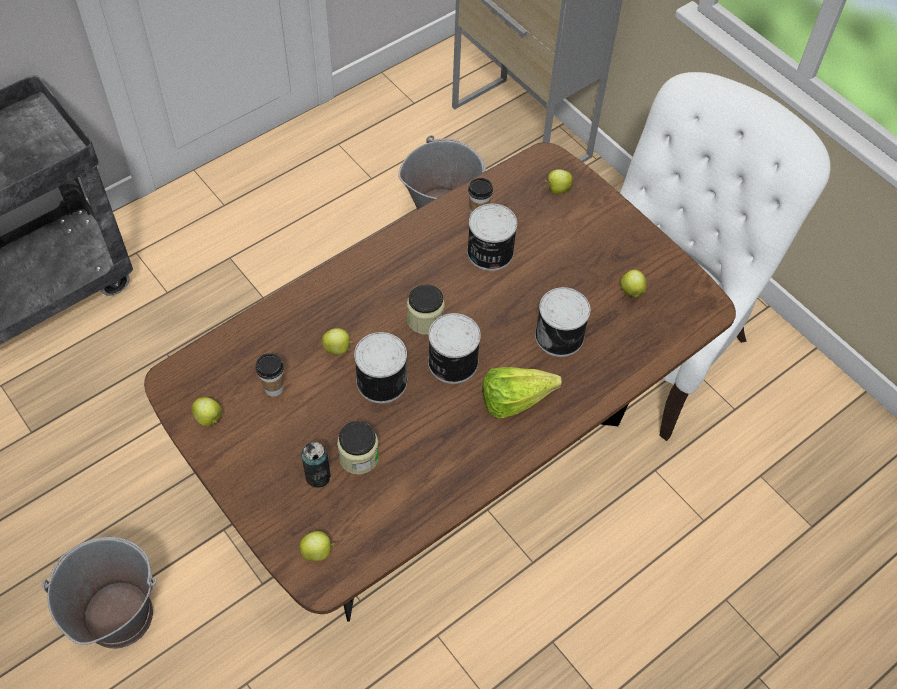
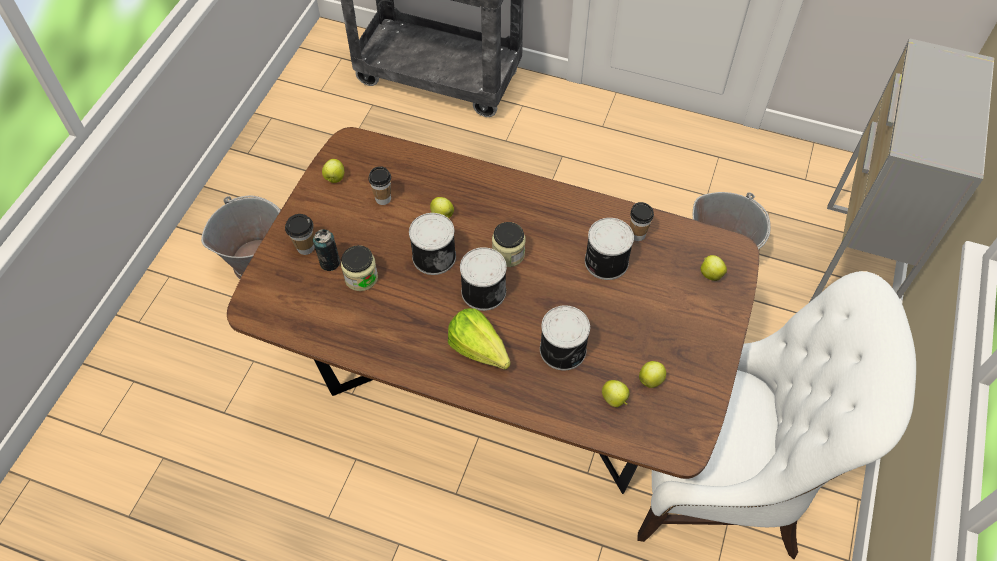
camera: 60 degrees right, 0 degrees up
(280, 490) = (305, 247): none -> cup
(318, 552) = (271, 295): apple -> apple (615, 399)

